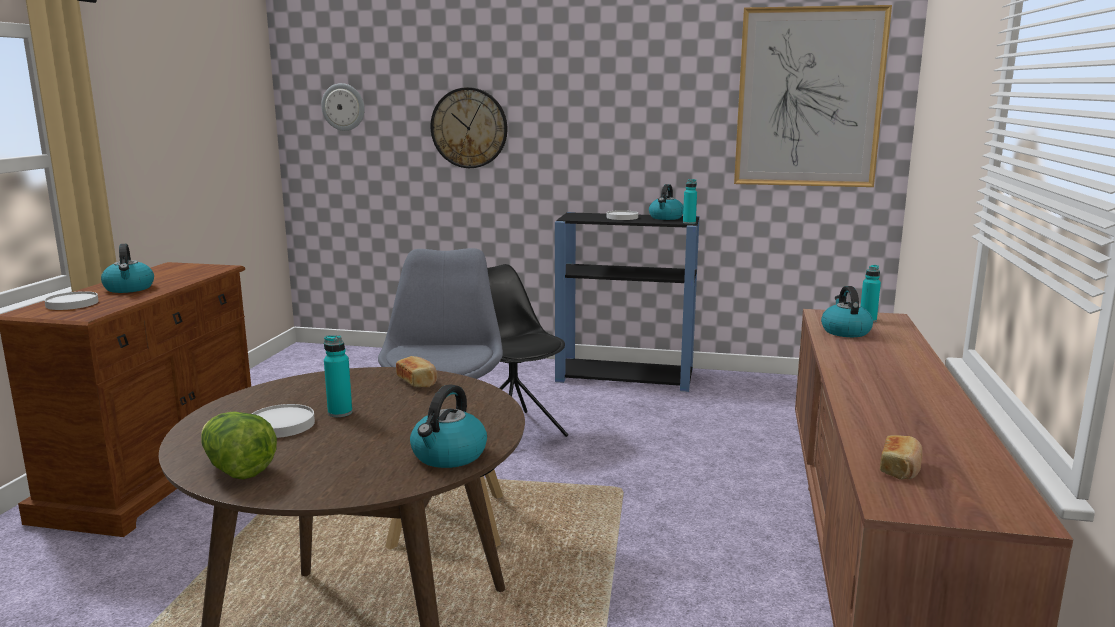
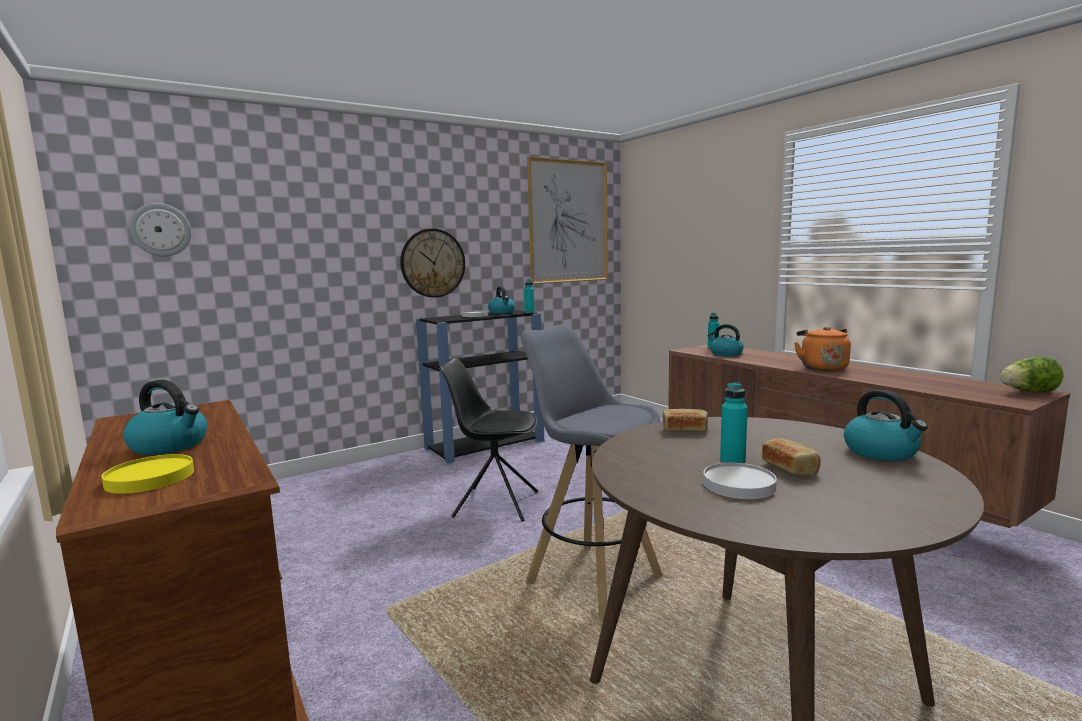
camera: 45 degrees left, 5 degrees down
(72, 304) = (150, 478): white plate -> yellow plate
(237, 469) = (854, 520): lettuce -> lettuce (1028, 392)
(469, 128) = (316, 249): wall clock -> wall clock (433, 263)
(877, 383) = (822, 368): none -> orange kettle
(900, 468) = (960, 391): bread -> bread (790, 468)

